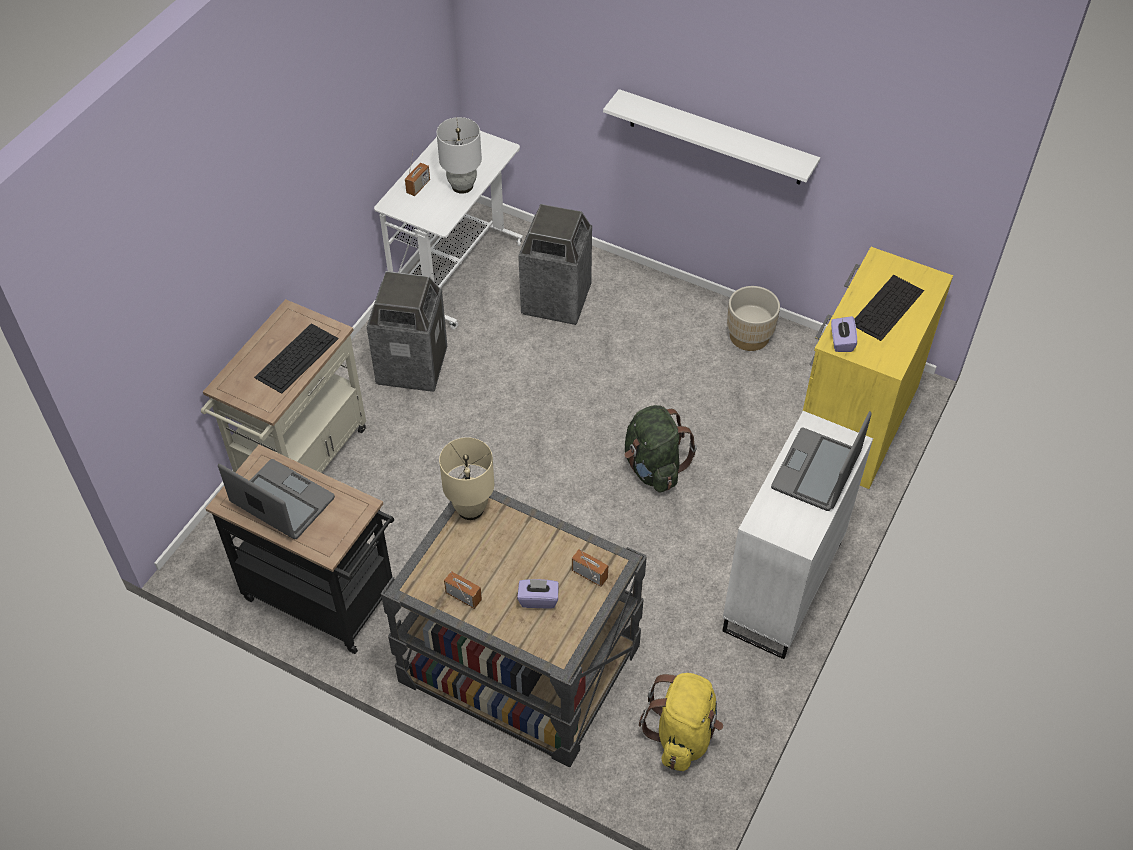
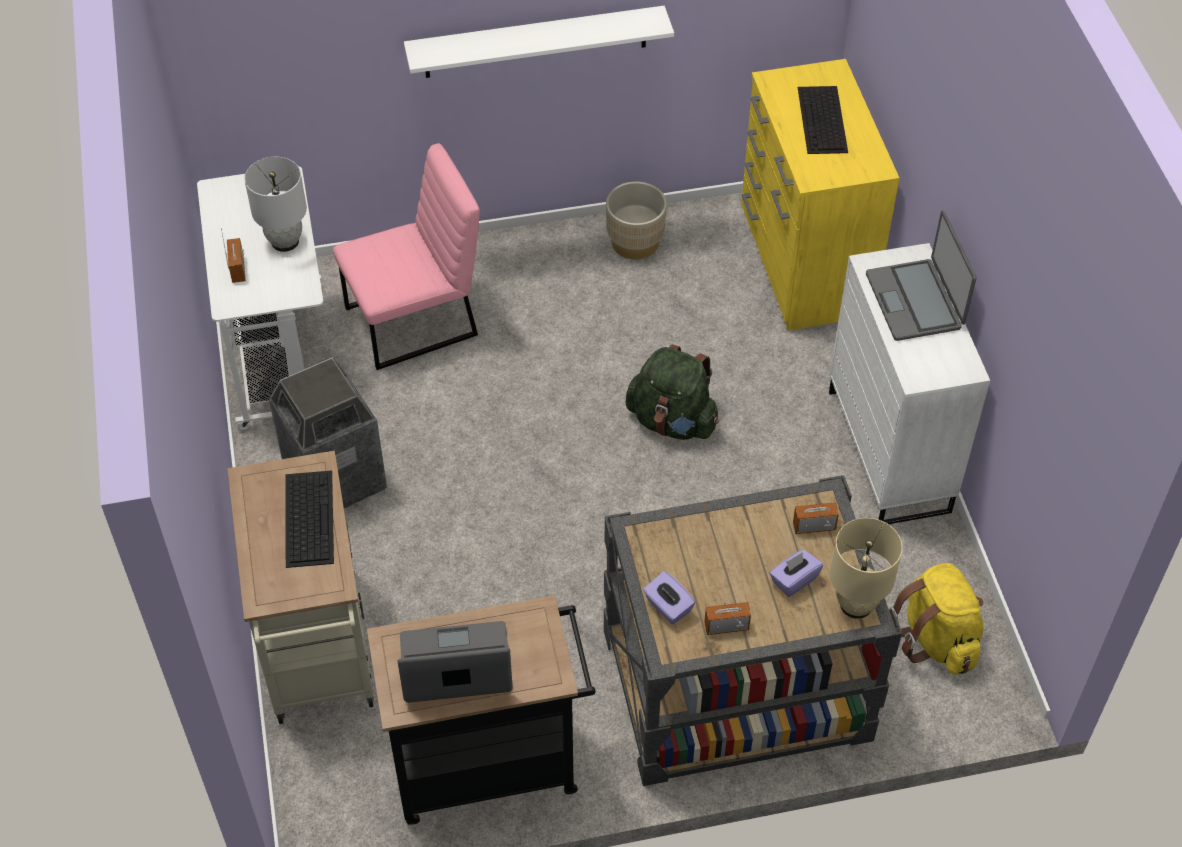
camera: 40 degrees left, 0 degrees up
(470, 509) = (645, 544): beige table lamp -> beige table lamp (855, 604)
(556, 300) = (415, 320): trash can -> pink chair
(841, 341) = (816, 174): purple tissue box -> purple tissue box (668, 607)

